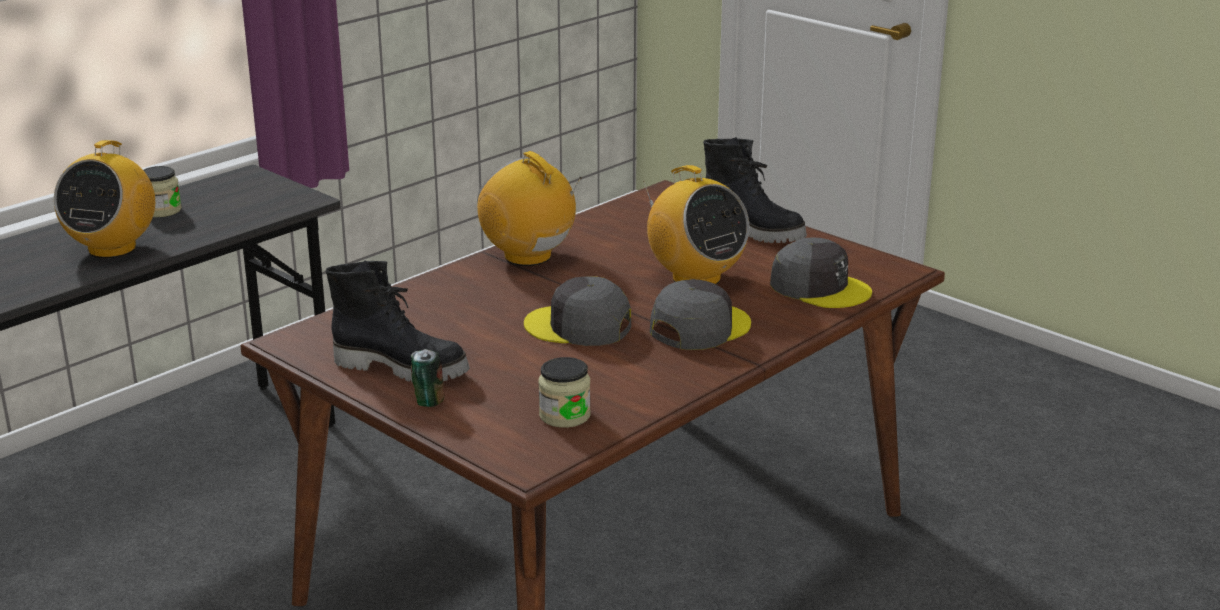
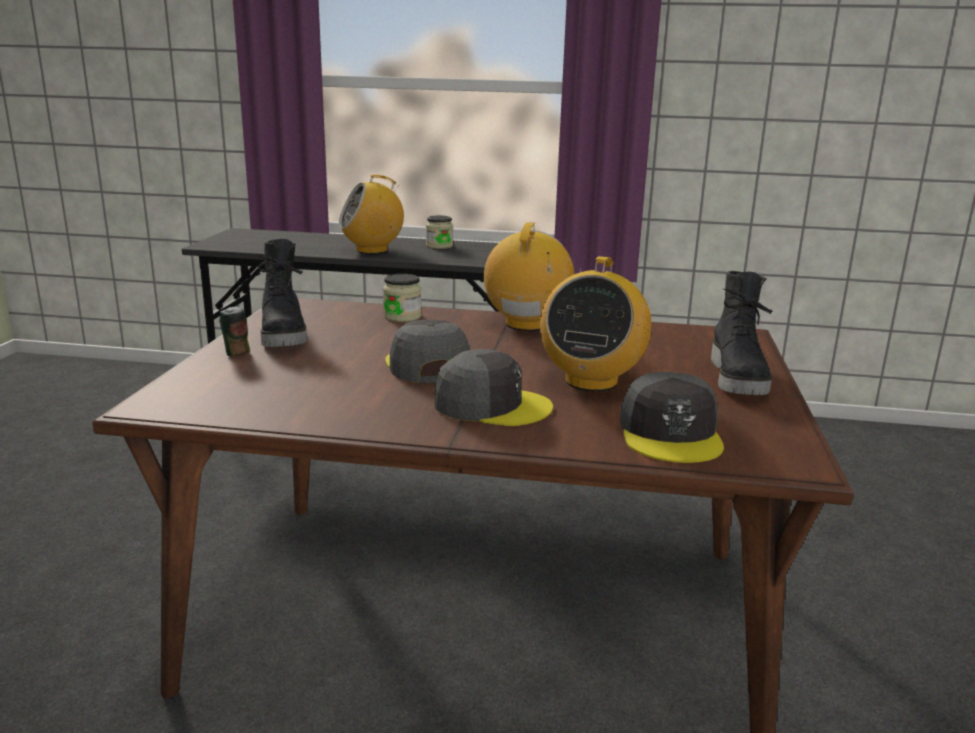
camera: 55 degrees right, 5 degrees down
(564, 415) = (253, 397): jar -> jar (402, 316)

